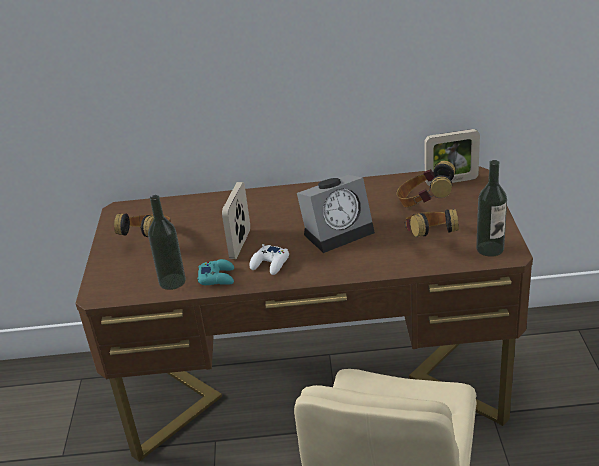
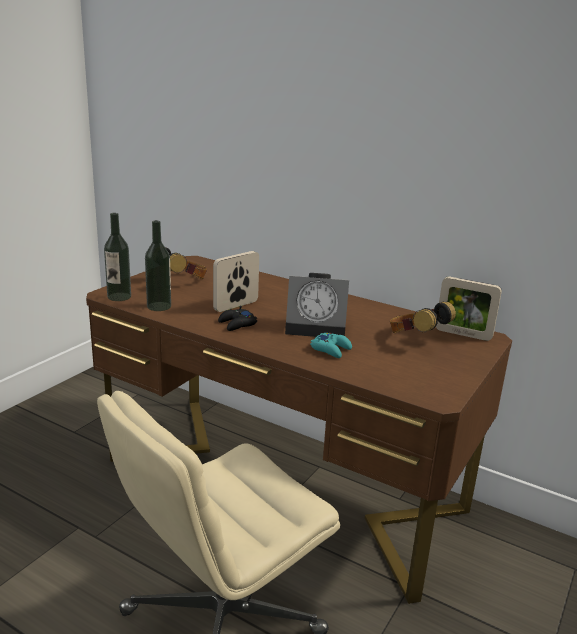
camera: 30 degrees right, 10 degrees down
(217, 277) = (190, 316): turquoise game controller -> turquoise game controller (331, 349)
(270, 264) = (237, 324): white game controller -> black game controller
(430, 239) = (383, 361): headphones -> none
(490, 249) = (427, 388): bottle -> bottle (119, 297)

